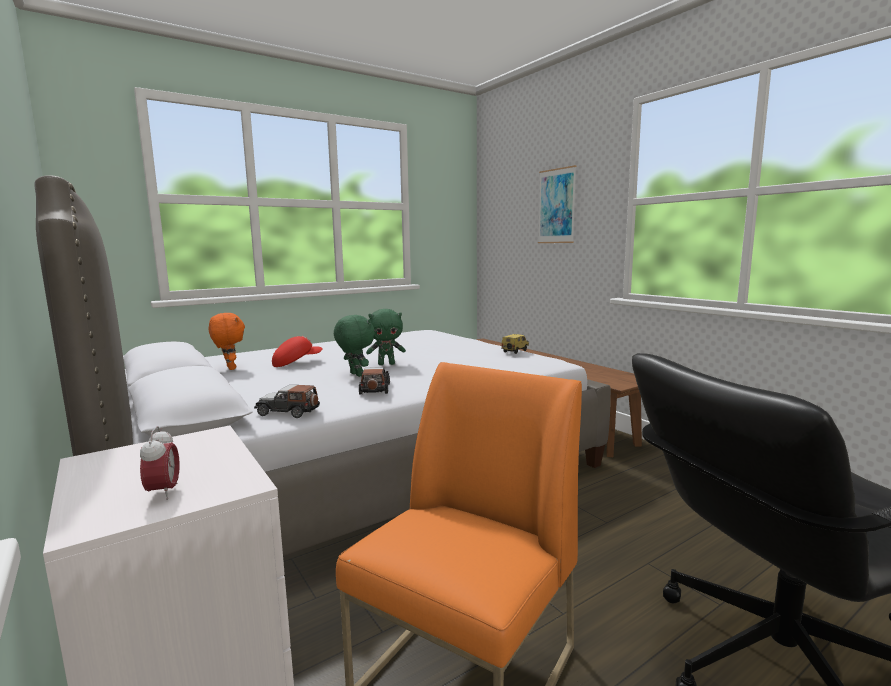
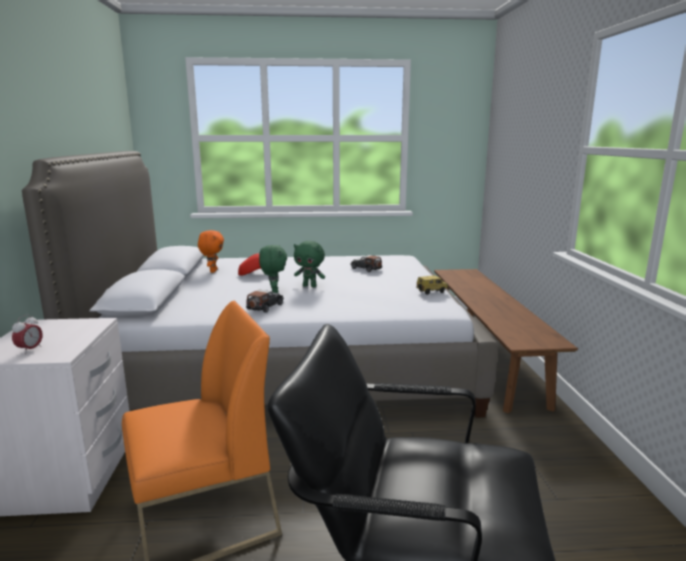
camera: 30 degrees right, 5 degrees up
(288, 412) = (189, 313): toy car -> toy car (366, 269)
(556, 206) = (534, 144): picture -> none

